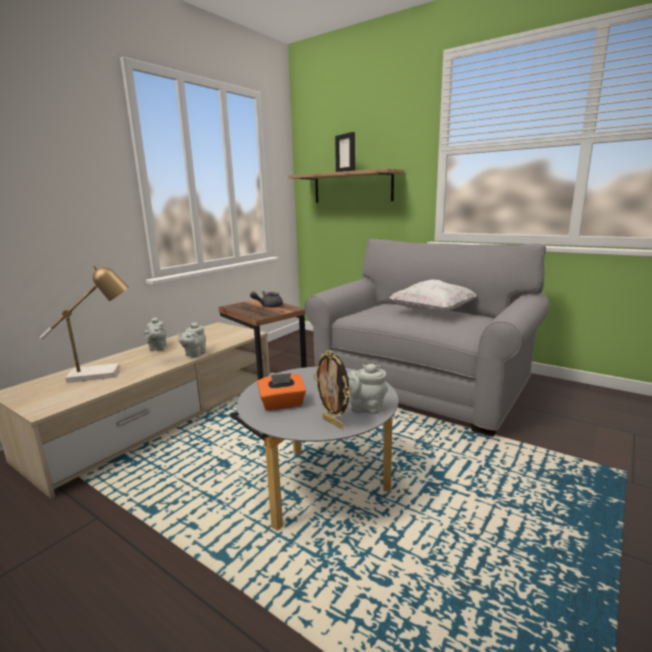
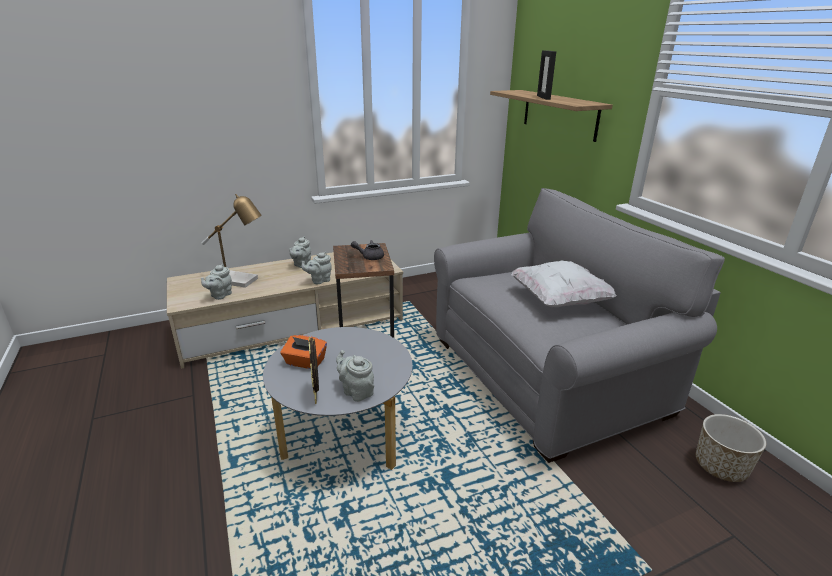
camera: 30 degrees right, 10 degrees up
(89, 390) = (220, 295): none -> grey teapot
(581, 400) = (720, 466): none -> planter

